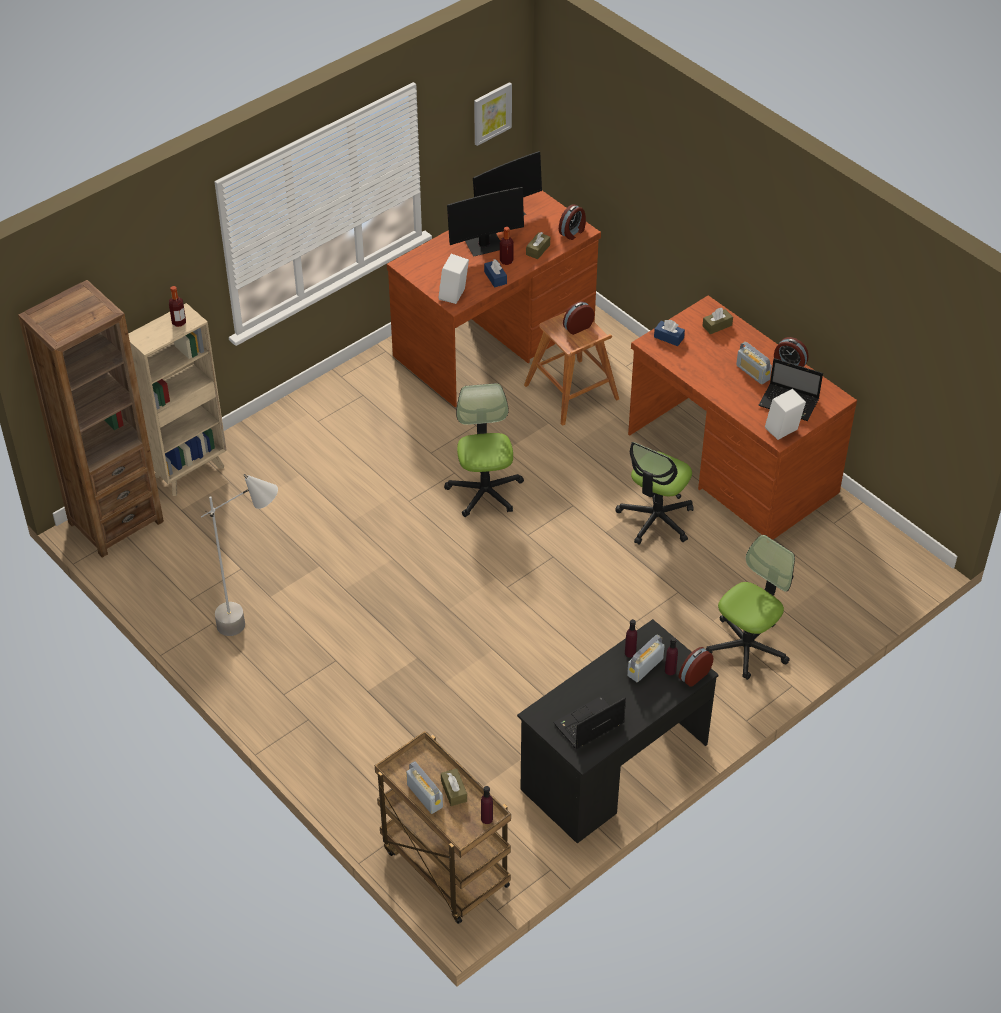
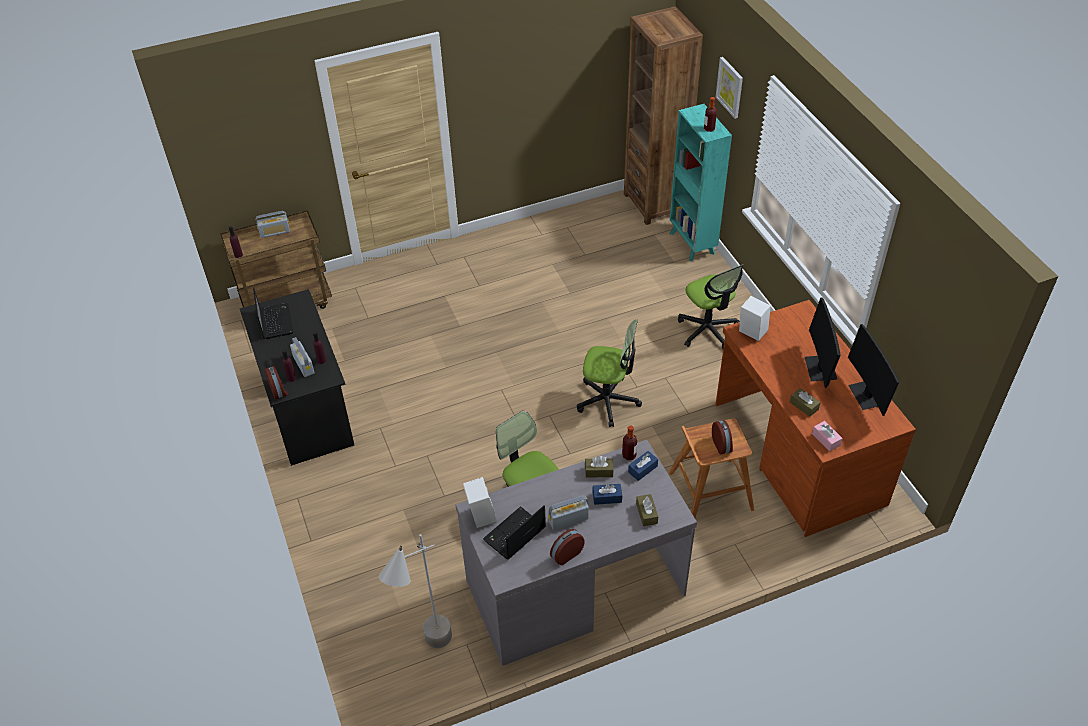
camera: 110 degrees right, 0 degrees up
(190, 471) = (692, 244): beige bookcase -> turquoise bookcase
(254, 625) = (529, 253): grey floor lamp -> grey floor lamp (428, 655)
(454, 791) = (269, 245): brown tissue box -> brown tissue box (599, 471)
(491, 113) = (939, 332): picture -> picture (730, 87)
(495, 278) = (769, 365): blue tissue box -> blue tissue box (607, 497)
(506, 261) = (792, 379): bottle -> bottle (629, 455)
(572, 232) = (826, 439): alarm clock -> pink tissue box
(731, 464) = (574, 586): brown desk -> grey desk
(747, 647) = (365, 524): office chair -> office chair (707, 330)

